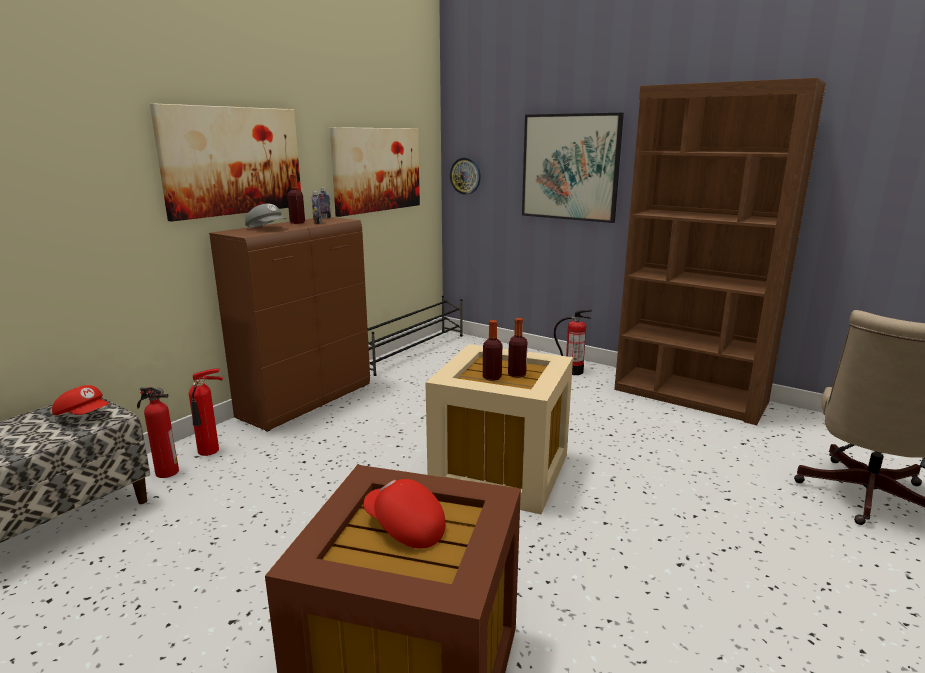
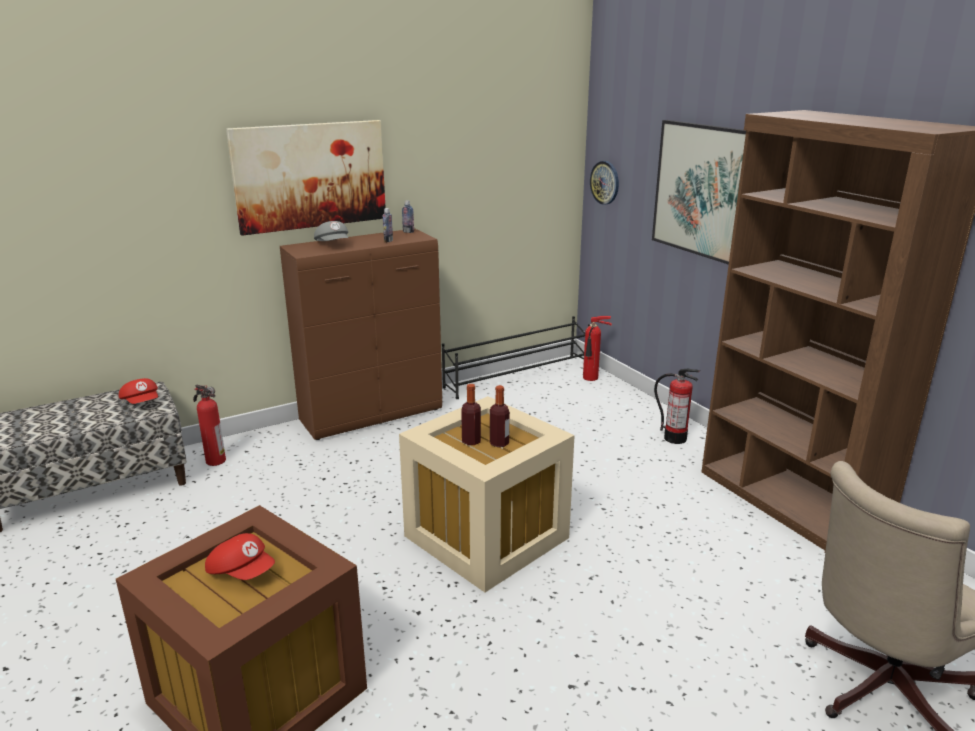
camera: 25 degrees right, 5 degrees up
(210, 451) = (259, 449): fire extinguisher -> fire extinguisher (591, 378)
(297, 222) = (372, 237): bottle -> none
(377, 169) = (488, 176): picture -> none
(404, 528) = (242, 571): red cap -> red cap turned 150 degrees clockwise

